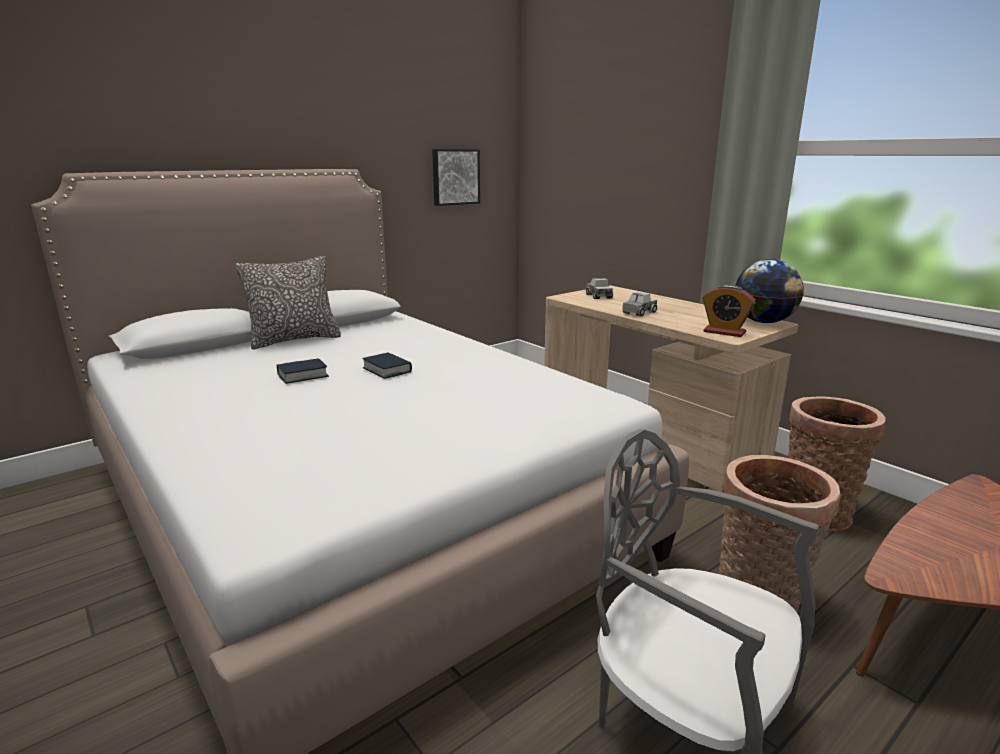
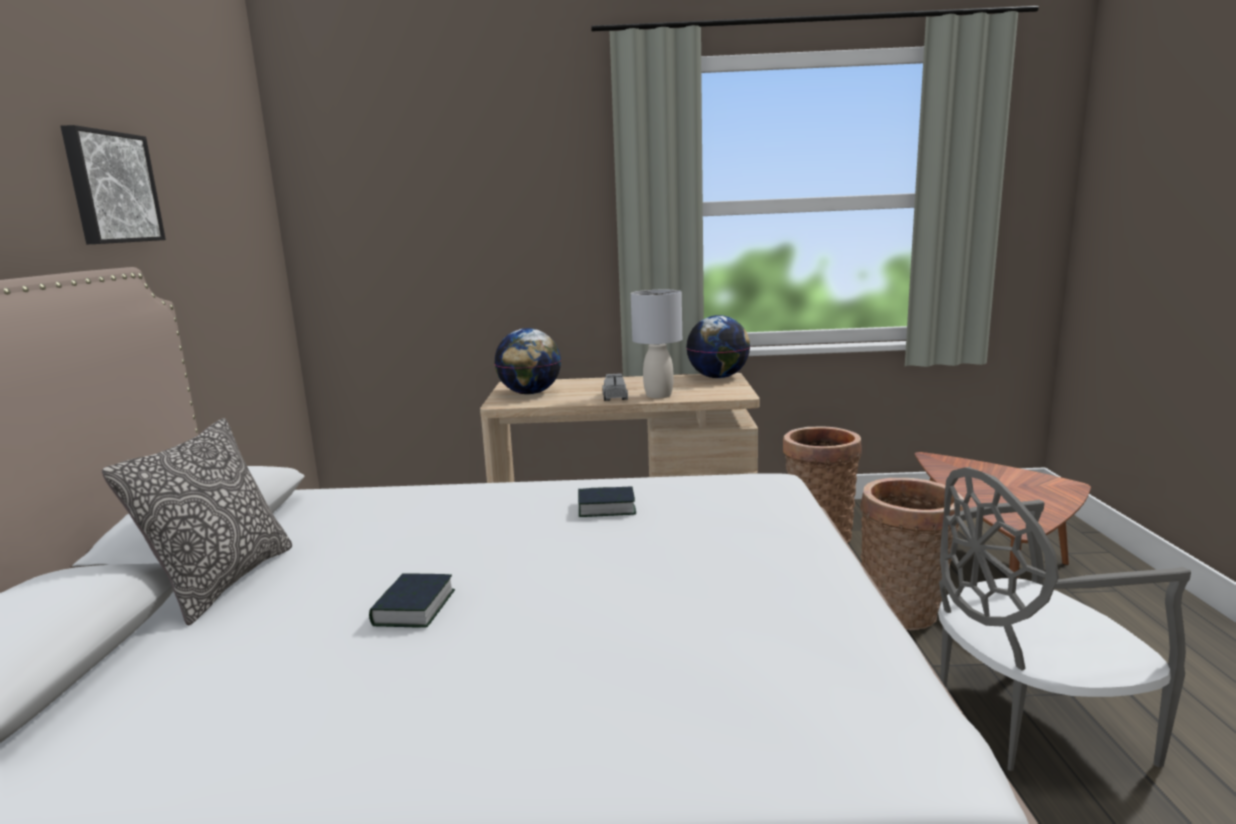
camera: 50 degrees left, 5 degrees down
(387, 370) = (498, 550): book -> book (606, 508)
(455, 177) = (228, 270): picture -> picture (111, 188)
(598, 296) = (530, 393): toy truck -> globe
(670, 320) = (658, 395): none -> grey table lamp
(724, 332) = (722, 392): alarm clock -> none

